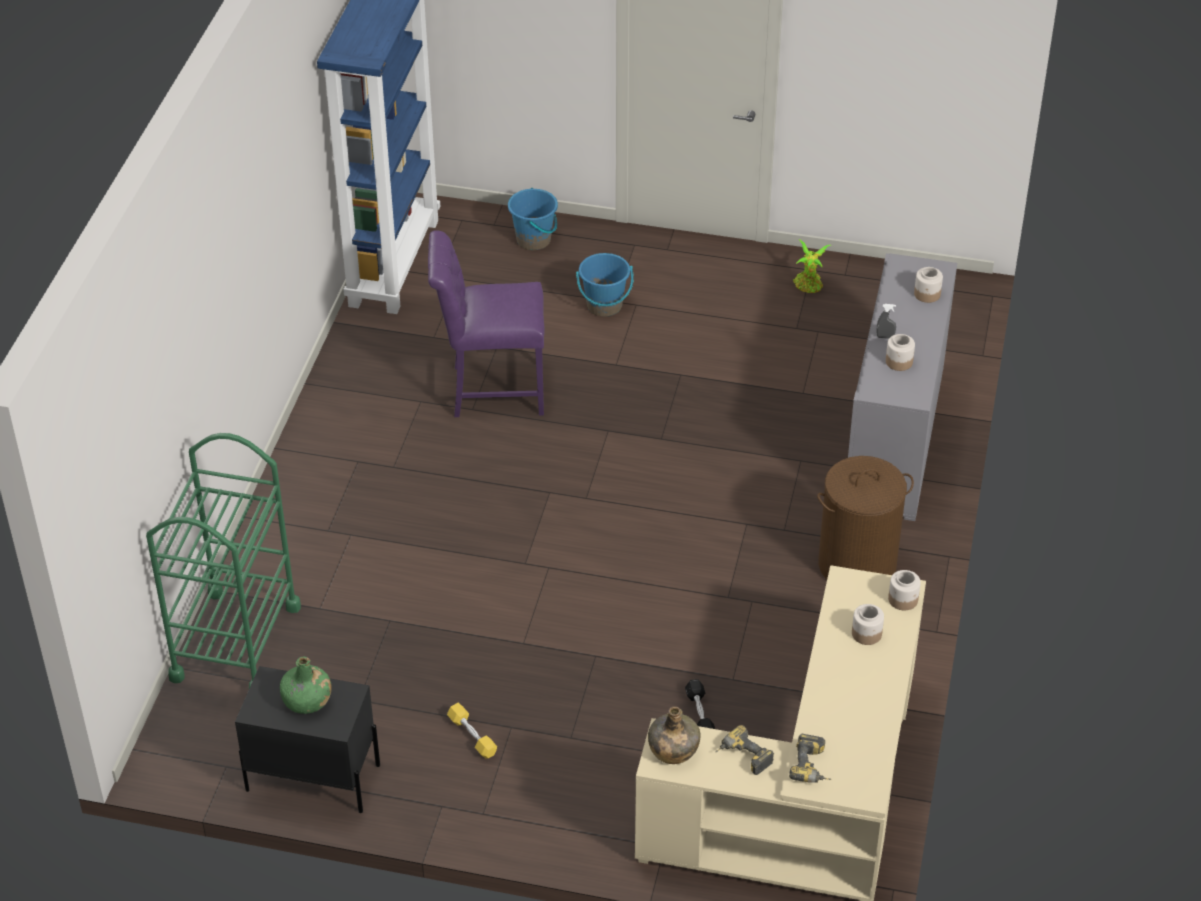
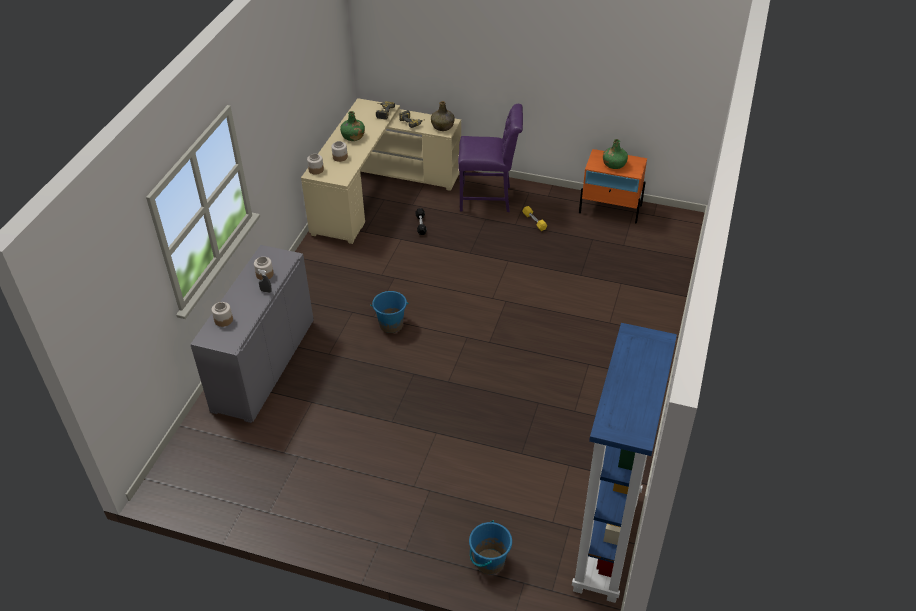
camera: 175 degrees left, 0 degrees up
(235, 642) = (663, 268): green cart -> none
(312, 777) = (610, 209): black nightstand -> orange nightstand
(491, 390) = (525, 417): purple chair -> purple chair (489, 199)
(604, 306) = (438, 486): blue bucket -> blue bucket (391, 324)
(809, 286) = (276, 496): potted plant -> none
(857, 565) = (317, 290): brown laundry basket -> none
(857, 691) = (353, 136): none -> green bottle

